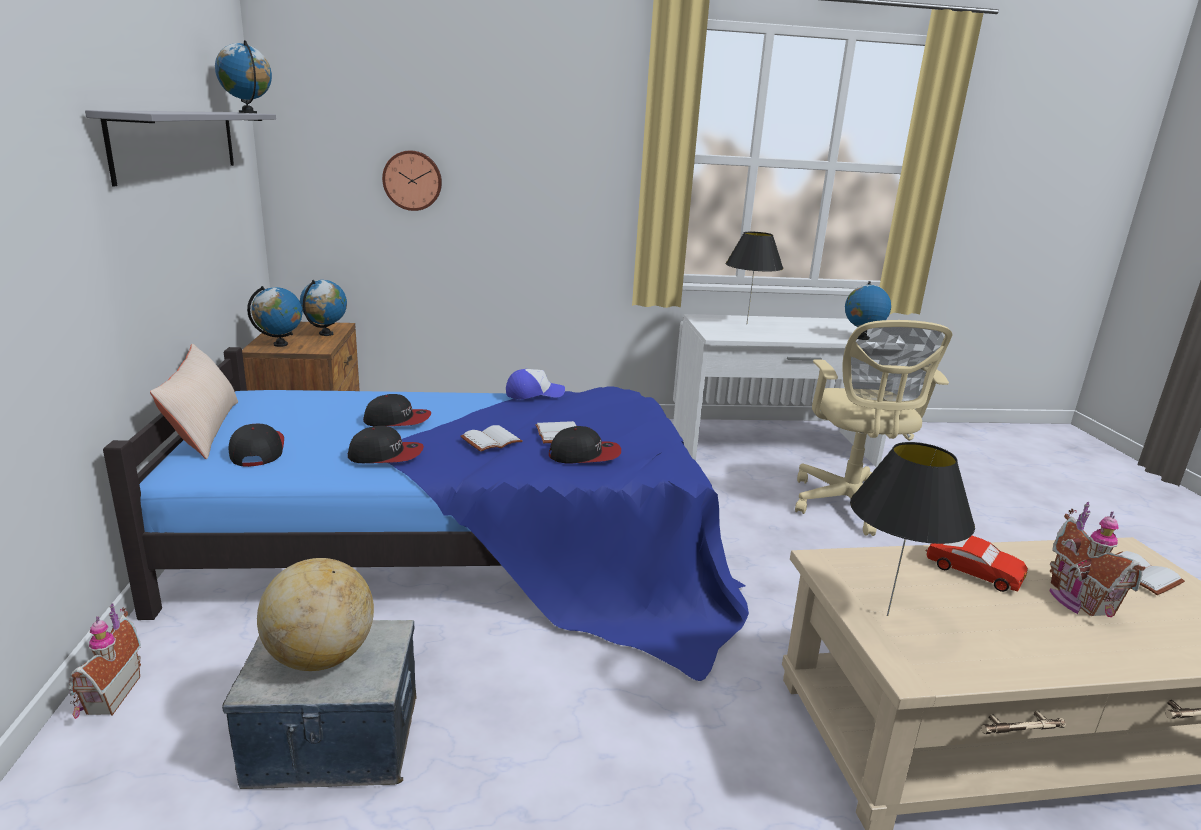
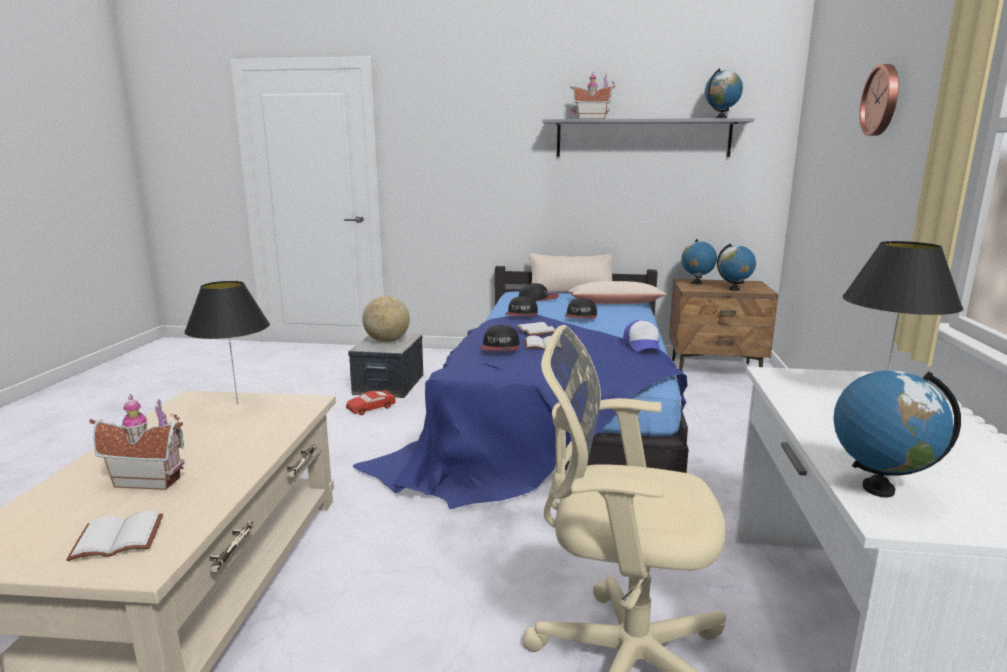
camera: 105 degrees right, 5 degrees down
(107, 696) = (445, 353): toy house -> toy house (591, 119)
(308, 403) = (614, 303): none -> beige pillow
(412, 180) = (834, 170): wall clock -> wall clock (882, 100)
(973, 570) = (237, 450): red toy car -> red toy car (371, 408)

